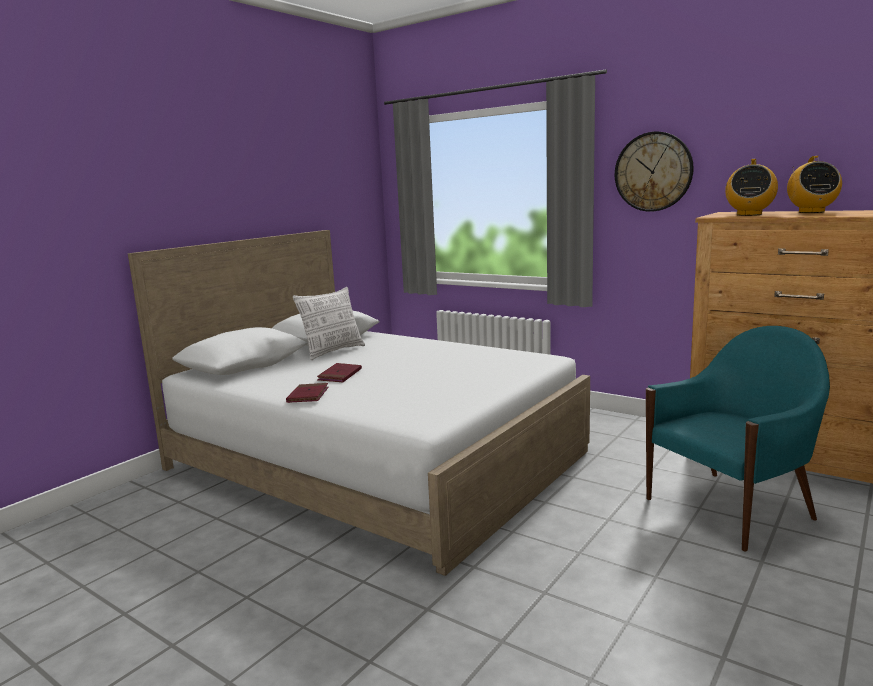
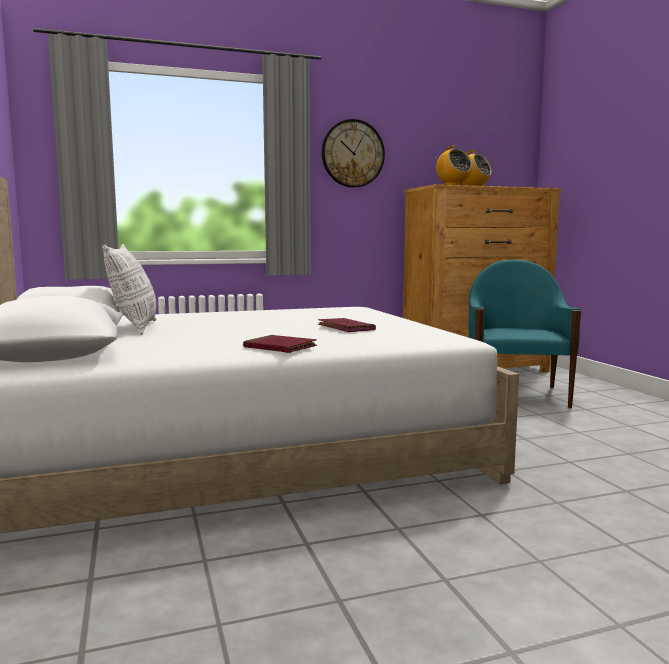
camera: 55 degrees left, 5 degrees down
(340, 375) = (237, 335): red book -> red book (346, 328)

